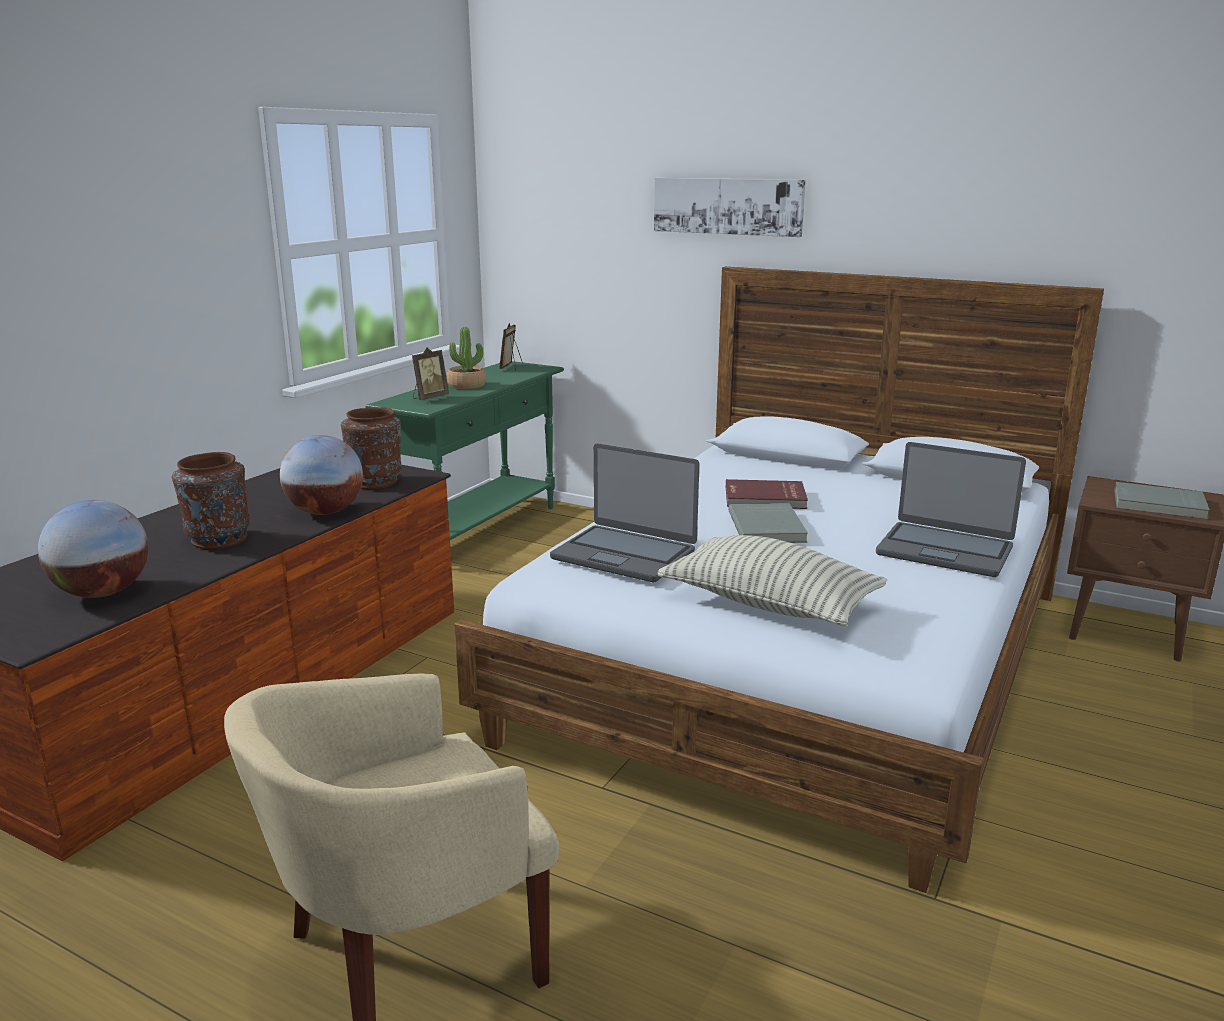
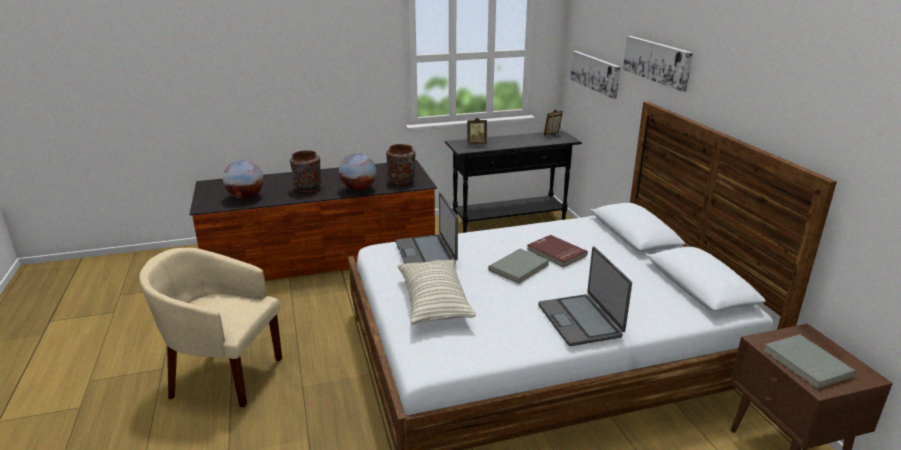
camera: 45 degrees right, 5 degrees up
(466, 385) = (508, 141): potted plant -> none
(479, 531) = (509, 222): green console table -> black console table
(575, 251) = (595, 73): none -> picture

